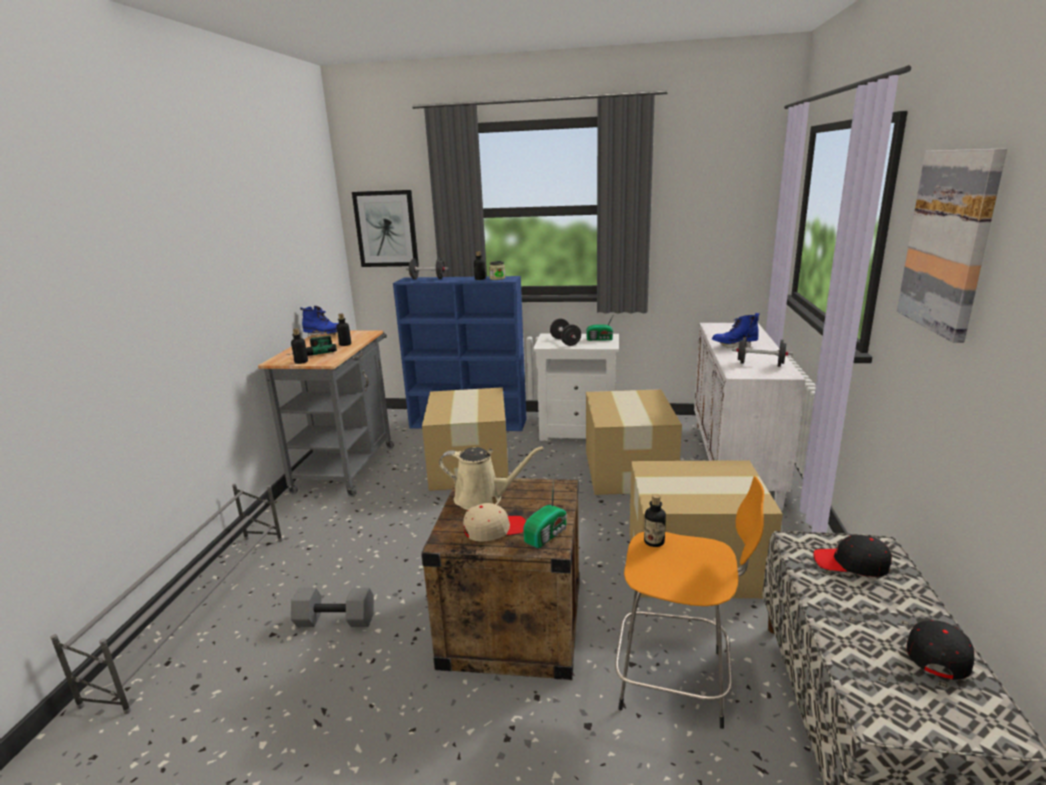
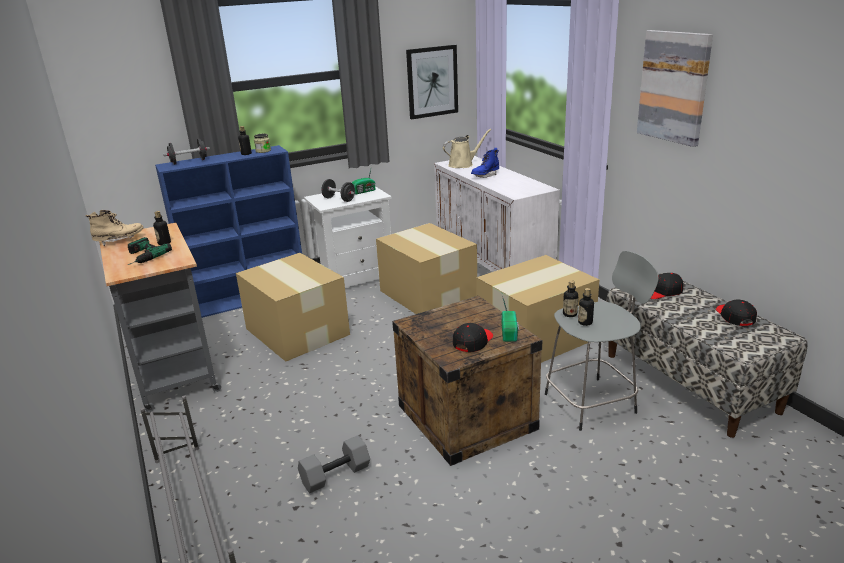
camera: 35 degrees left, 5 degrees up
(301, 362) = (152, 268): bottle -> bottle (585, 322)
(324, 335) = (119, 240): blue boot -> beige boot
(386, 229) = (118, 115): picture -> picture (432, 82)
(483, 499) = (435, 328): beige watering can -> beige watering can (463, 164)
(494, 529) = (472, 342): beige cap -> black cap
(677, 681) = (592, 402): orange stool -> grey stool
(760, 364) = (520, 185): black dumbbell -> none

